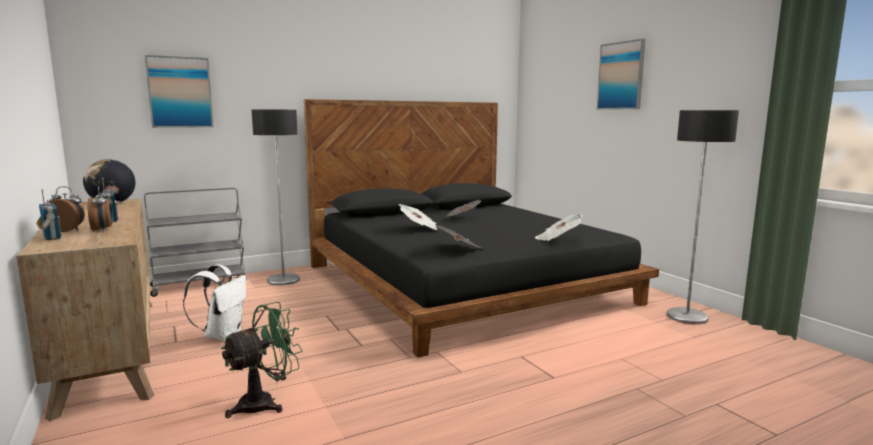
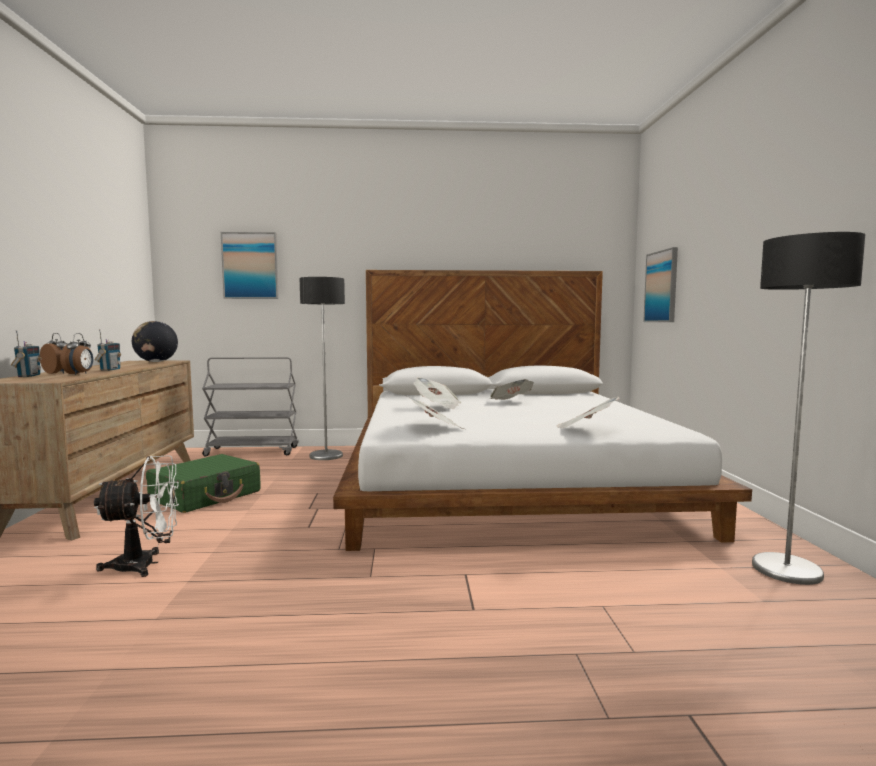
camera: 25 degrees right, 5 degrees down
(222, 335) = (206, 496): white backpack -> green suitcase
(265, 403) = (145, 564): green fan -> white fan
(464, 283) = (505, 481): black bed -> white bed
(621, 76) = (735, 217): picture -> picture (661, 286)

